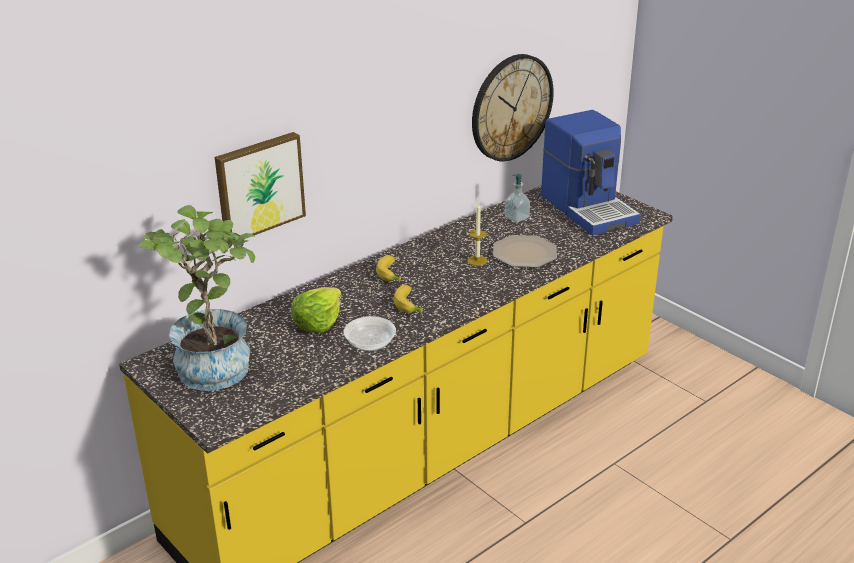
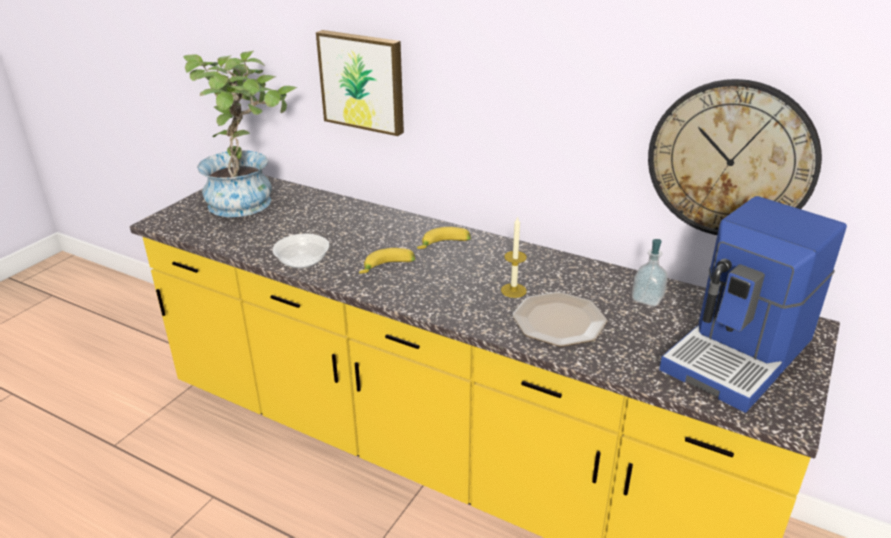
camera: 70 degrees right, 0 degrees up
(317, 322) = (331, 228): lettuce -> none

